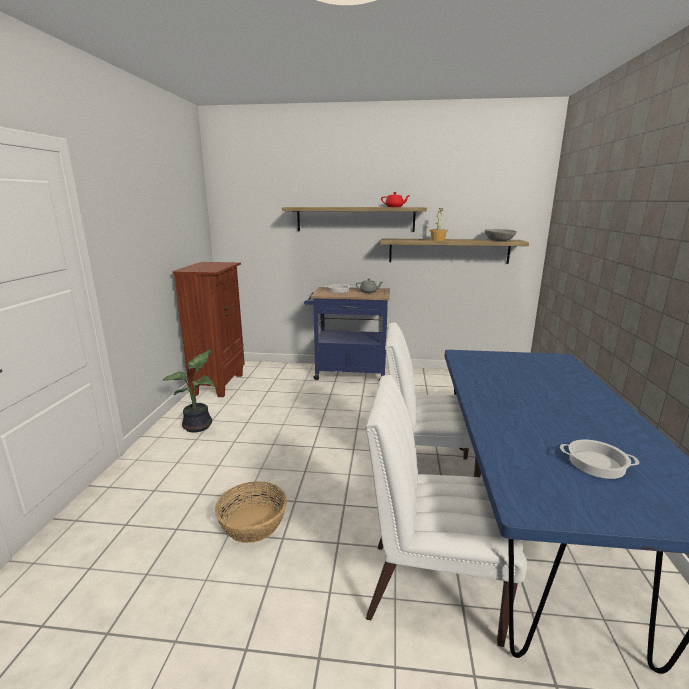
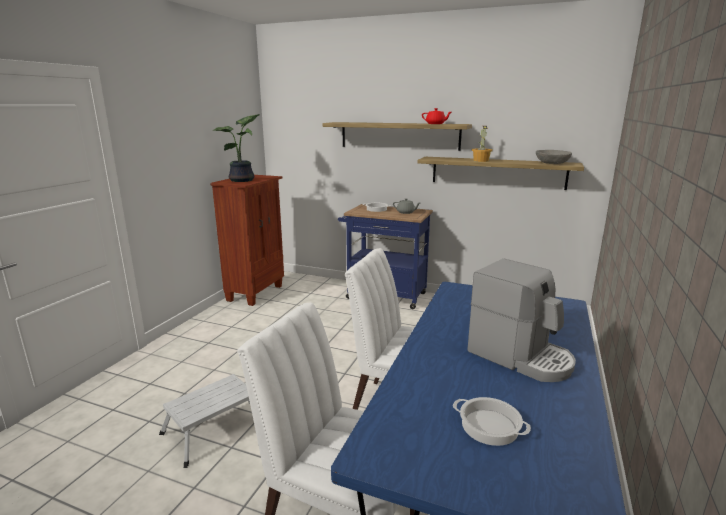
camera: 15 degrees right, 0 degrees up
(199, 426) = (218, 330): potted plant -> potted plant (243, 180)
(253, 524) = (213, 429): basket -> white step ladder
(566, 404) = (520, 357): none -> coffee machine

